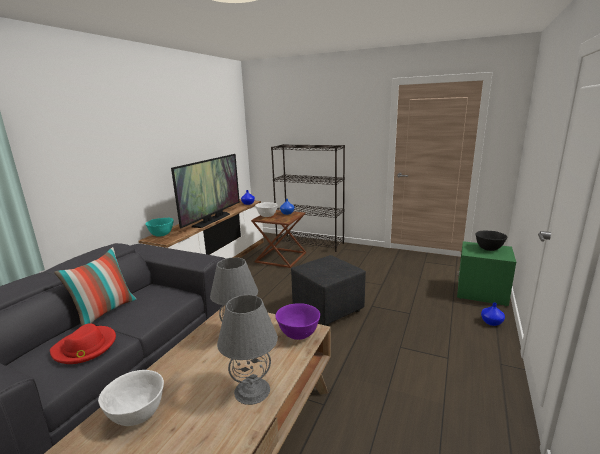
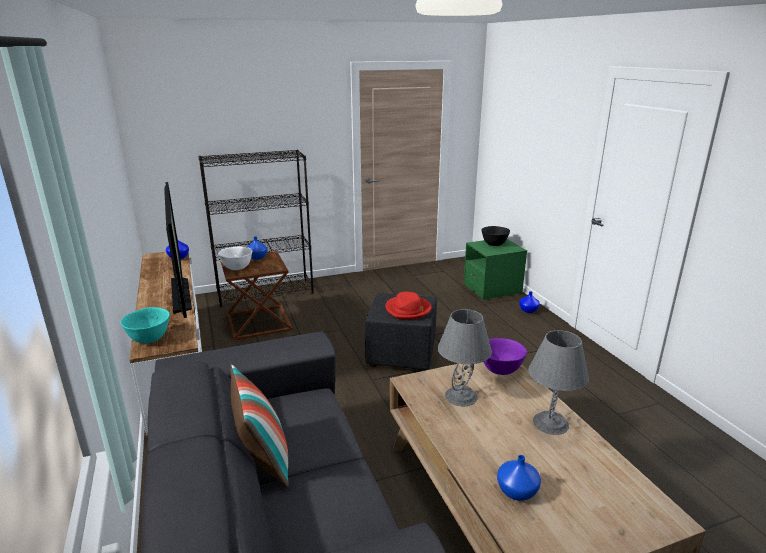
camera: 45 degrees left, 5 degrees up
(85, 347) = (337, 496): red hat -> red hat (408, 310)
(137, 414) = (516, 492): white bowl -> blue vase

